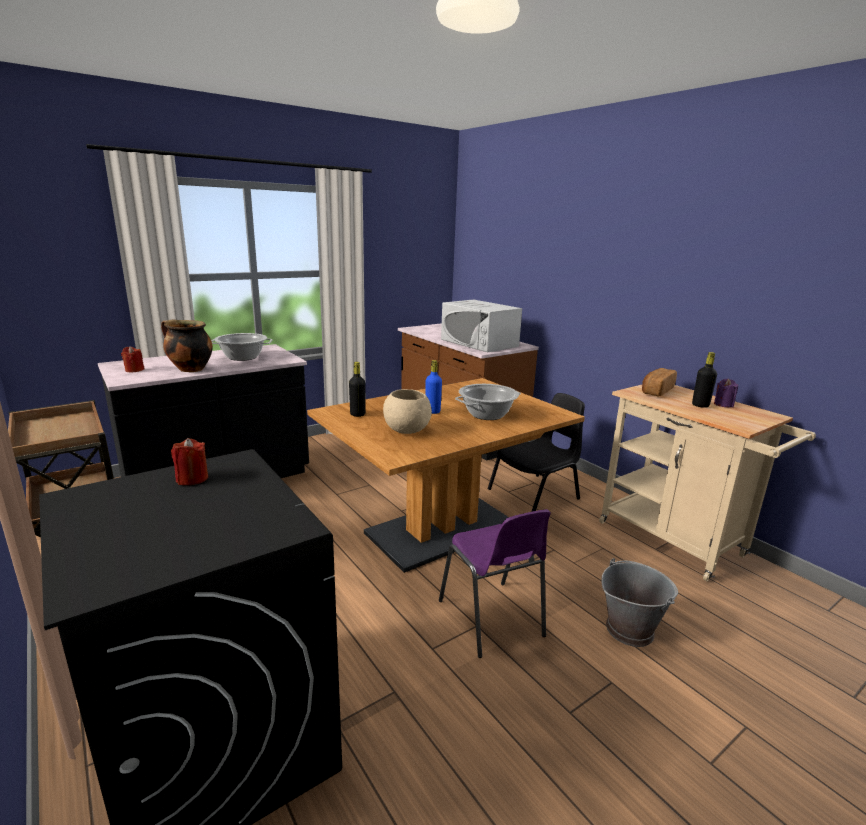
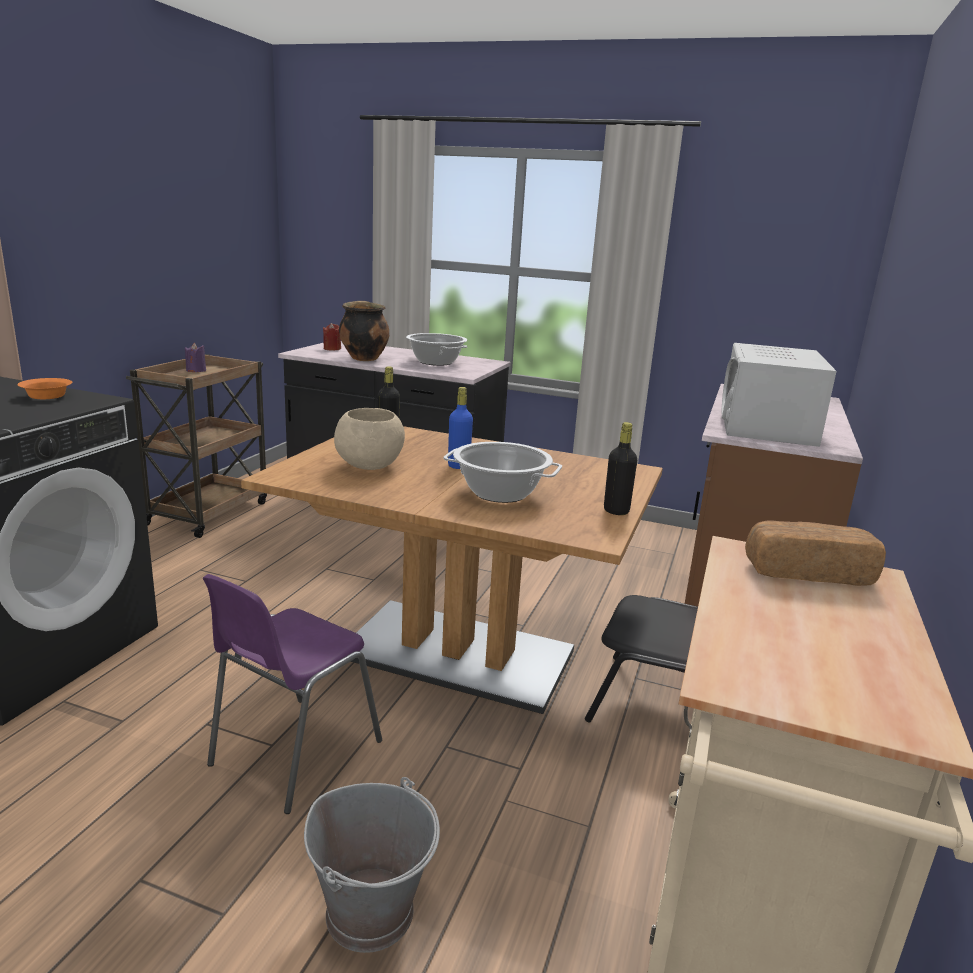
camera: 55 degrees right, 0 degrees up
(192, 479) = (46, 396): red candle -> orange bowl
(700, 405) = (800, 625): black bottle -> black bottle (616, 511)
(723, 404) = (872, 654): purple candle -> purple candle (196, 370)

